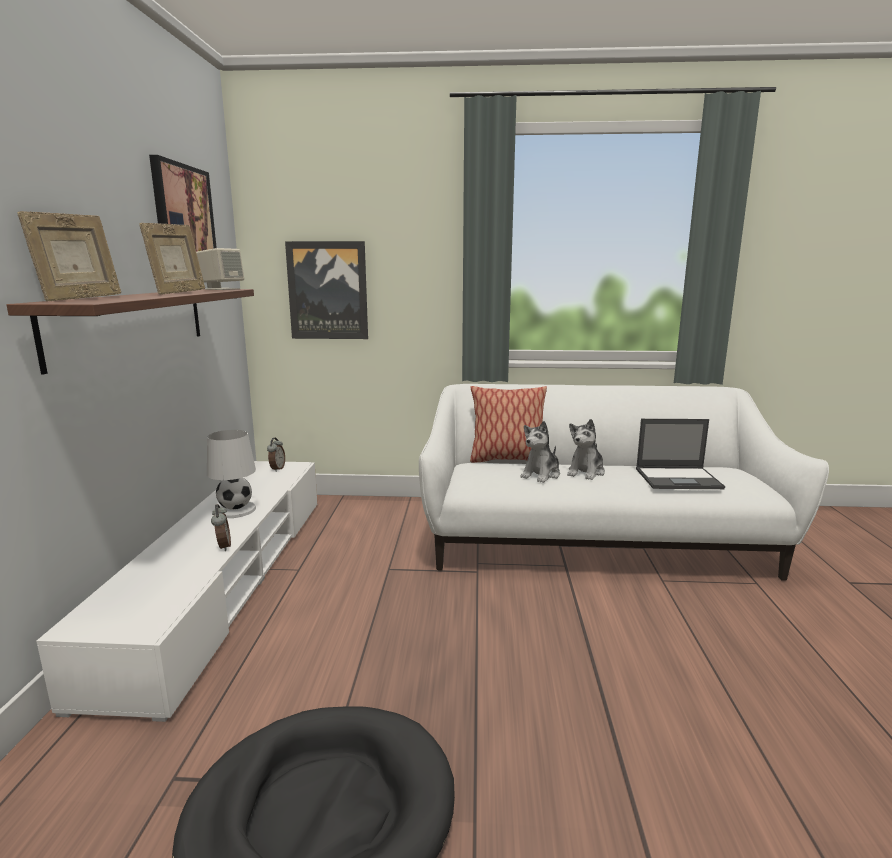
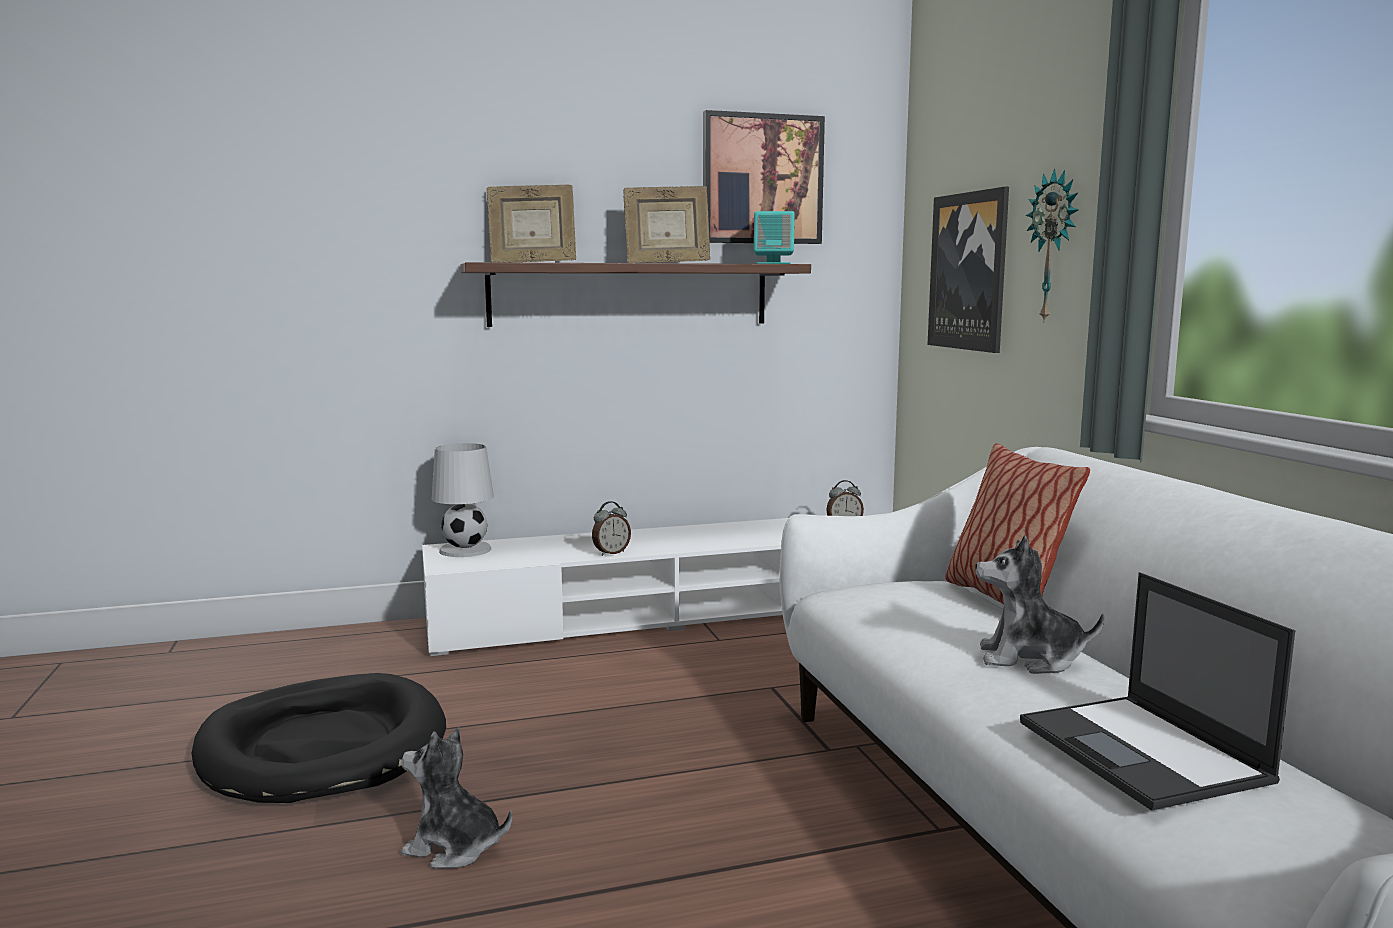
camera: 70 degrees right, 5 degrees down
(222, 289) = (773, 263): beige speaker -> turquoise speaker
(235, 510) = (701, 538): white table lamp -> white table lamp (464, 550)
(409, 278) = (1054, 247): none -> wall clock
(541, 474) = (955, 627): plush toy -> plush toy (454, 847)

